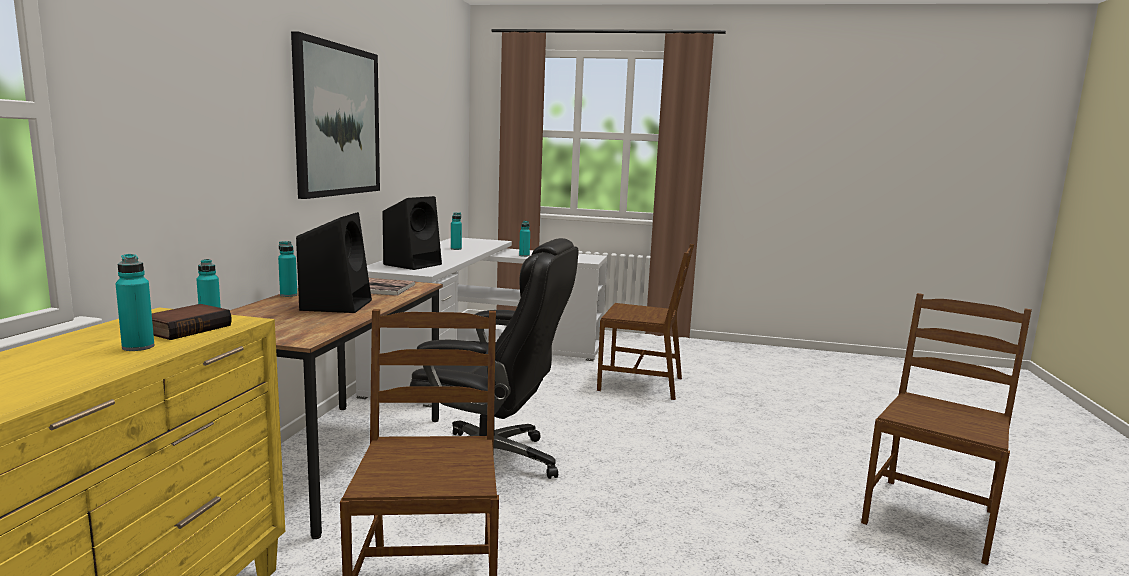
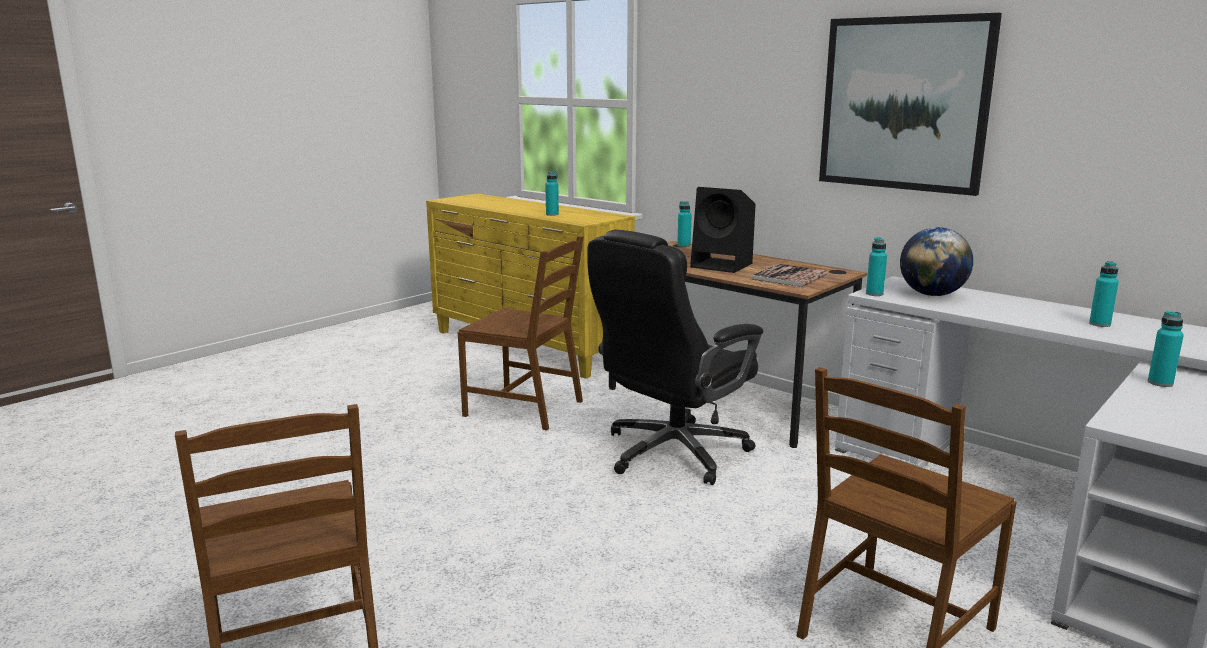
camera: 120 degrees right, 5 degrees up
(186, 328) = (579, 218): book -> none
(288, 295) = (769, 258): turquoise bottle -> turquoise bottle (874, 294)
(413, 264) = (932, 295): black speaker -> globe

